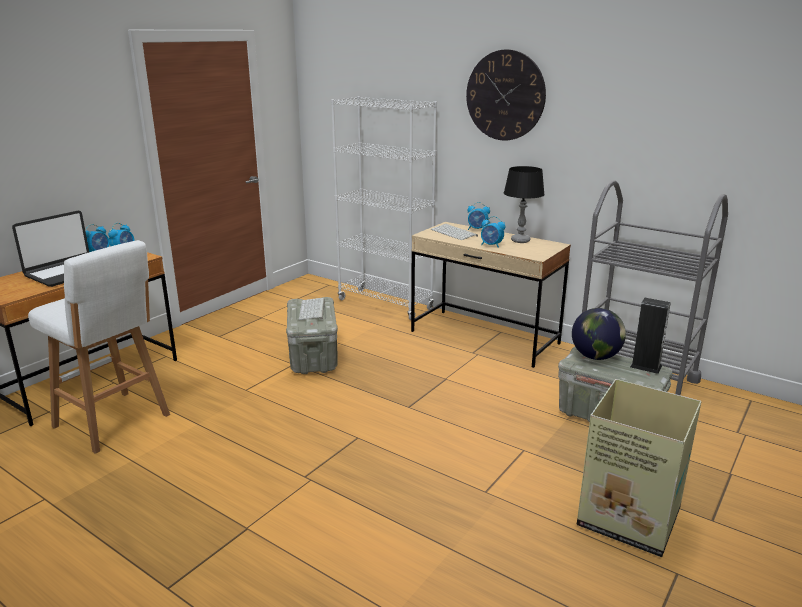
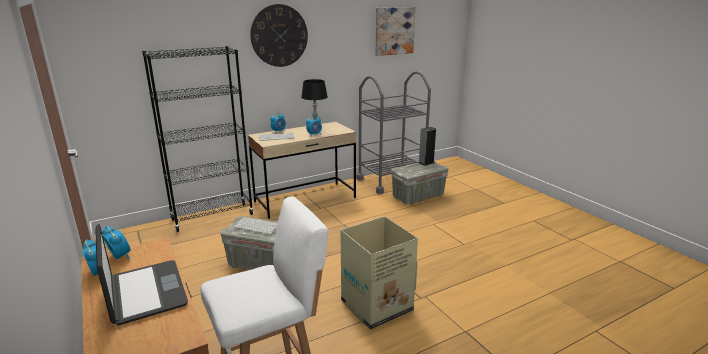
camera: 65 degrees left, 0 degrees up
(385, 304) = (212, 217): white bookcase -> black bookcase
(595, 357) = (408, 168): globe -> none
(626, 517) = (496, 218): cardboard box -> cardboard box (375, 306)
(720, 110) = (394, 31): none -> picture

